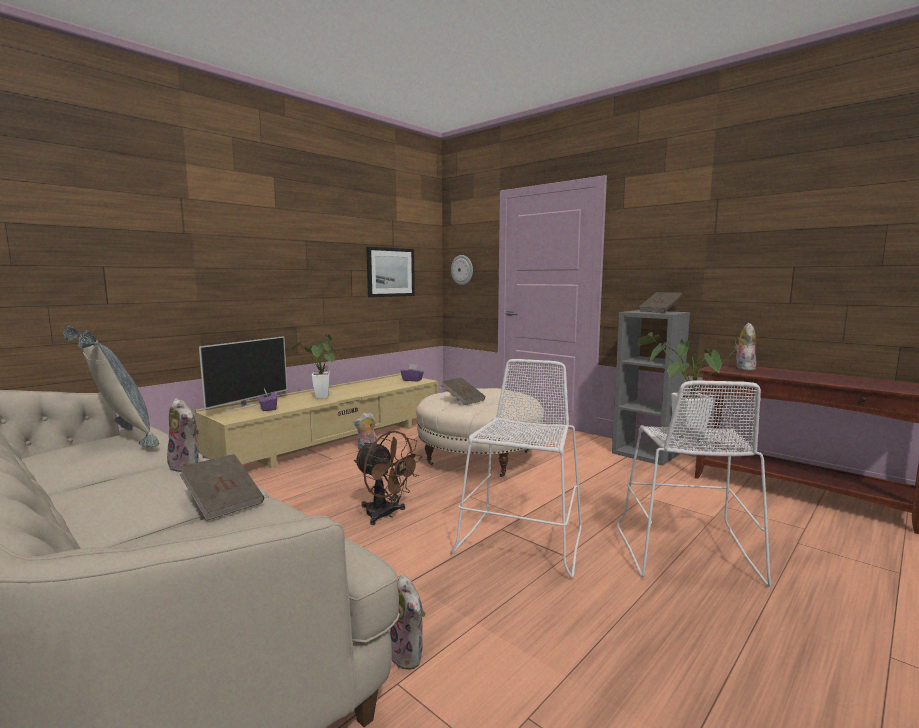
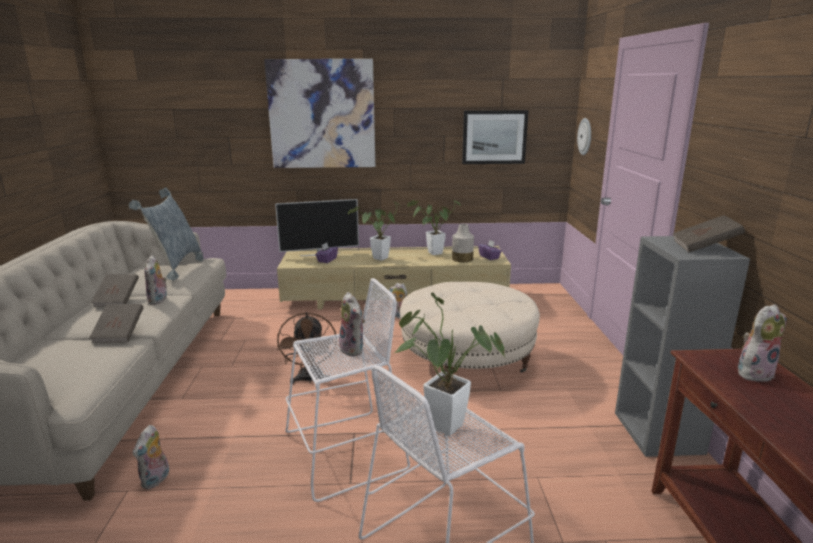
camera: 45 degrees right, 10 degrees up
(232, 243) = (322, 114): none -> picture
(360, 386) = (432, 253): none -> potted plant
(394, 384) = (462, 259): none -> beige vase
(463, 400) = (441, 298): brown book -> brown book (117, 300)
(526, 426) = (354, 349): none -> plush toy

